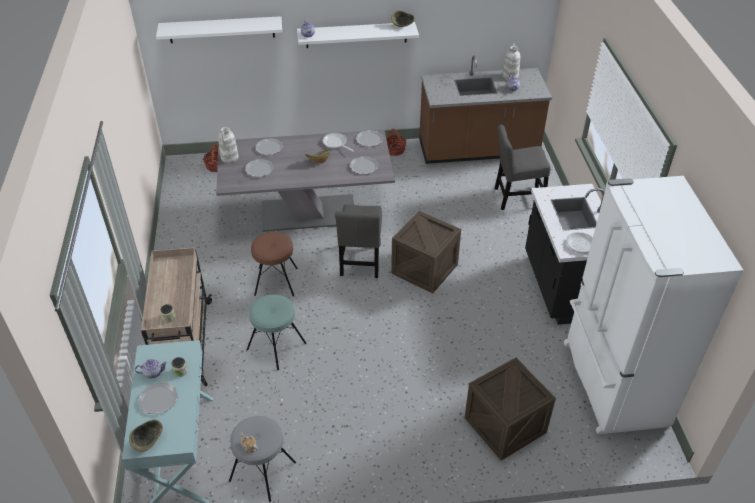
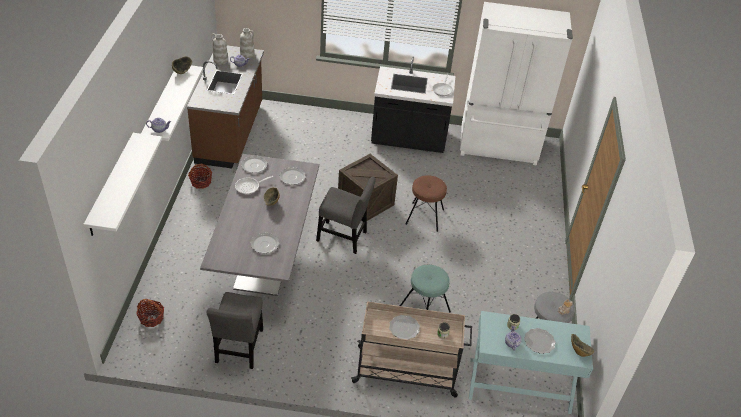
camera: 80 degrees left, 0 degrees up
(229, 158) = (236, 263): white vase -> white vase (247, 54)
(269, 148) = (233, 232): plate -> plate (404, 328)
(276, 281) = (348, 297): brown stool -> brown stool (424, 217)
(505, 425) = (523, 202): crate -> none
(516, 197) = (303, 131): grey chair -> grey chair (239, 349)

